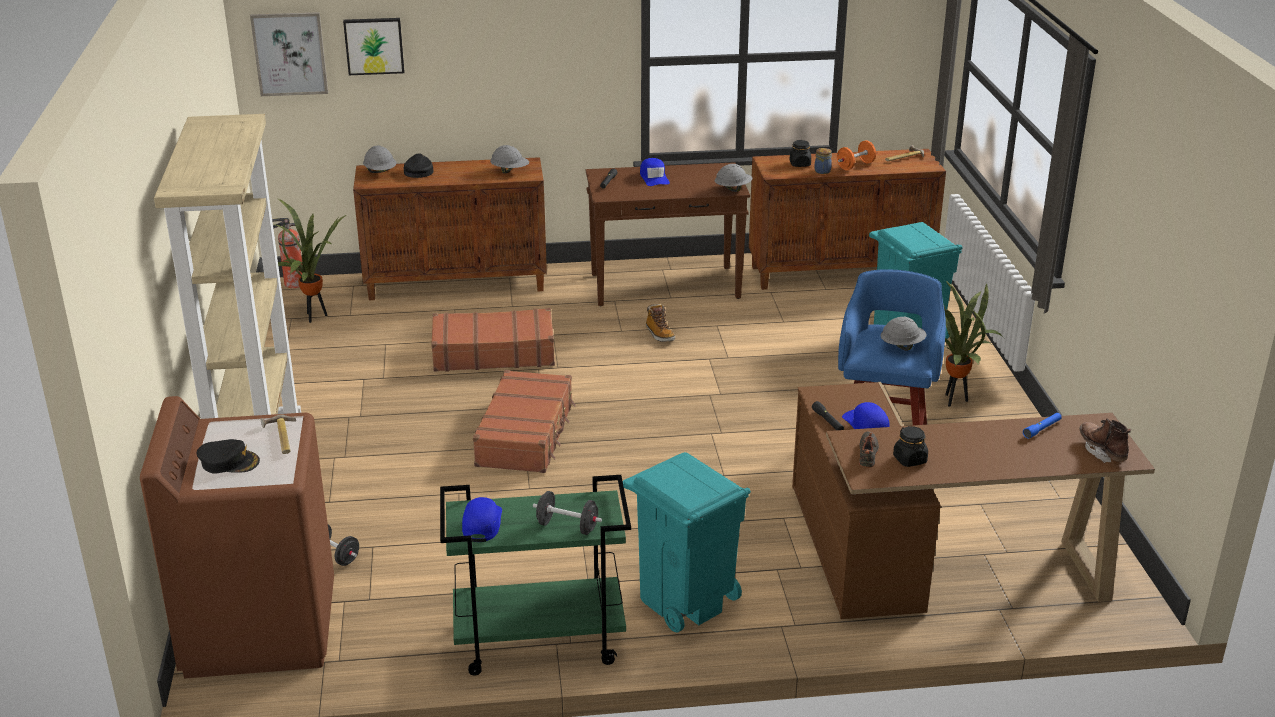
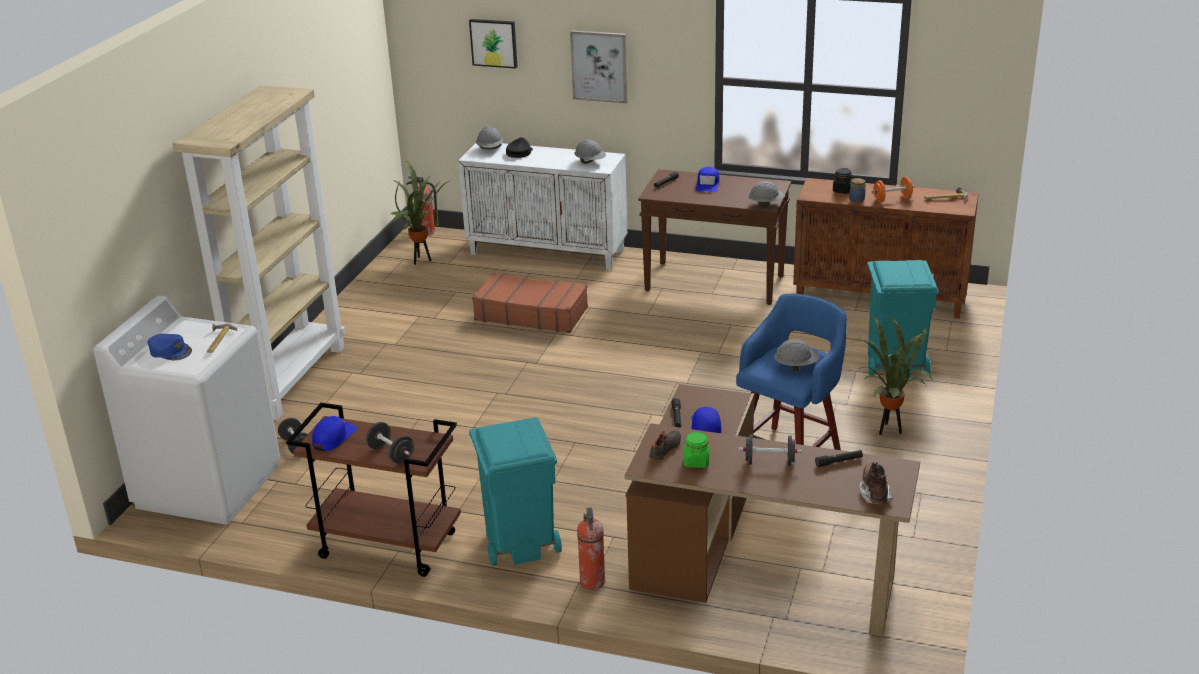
camera: 25 degrees right, 0 degrees up
(229, 462) = (170, 351): black cap -> blue cap
(260, 627) = (208, 485): brown washing machine -> white washing machine
(290, 53) = (430, 42): picture -> picture (599, 66)
(457, 283) = (548, 252): brown cabinet -> white cabinet
(526, 434) = (504, 384): brown suitcase -> none
(538, 642) = (386, 546): green cart -> brown cart
(659, 334) = (676, 323): boot -> none
(795, 622) = (592, 582): none -> fire extinguisher
(909, 459) = (696, 461): black jar -> green jar
(979, 444) = (769, 462): none -> black dumbbell
(1042, 429) = (839, 461): blue flashlight -> black flashlight

